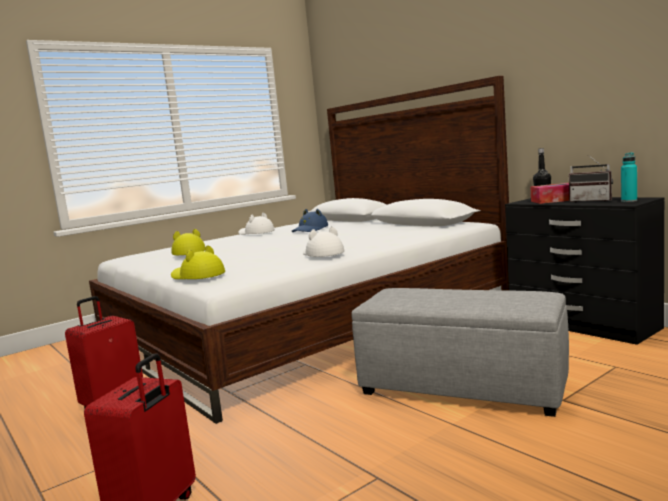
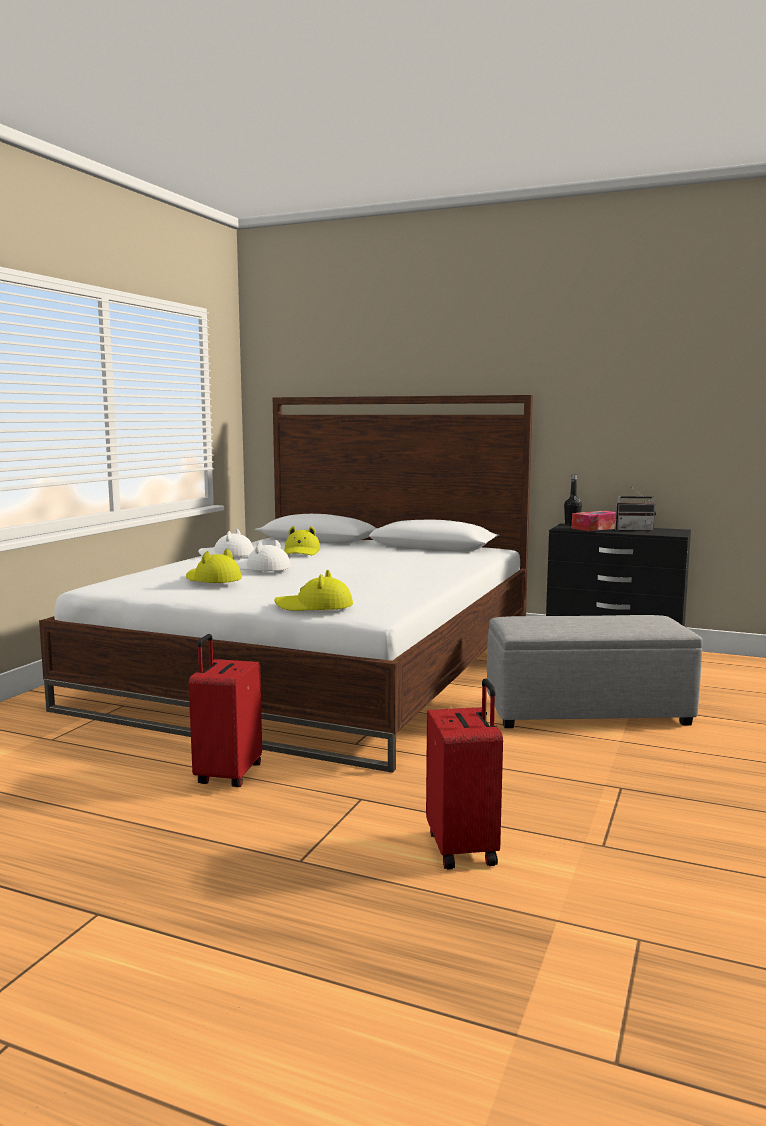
camera: 30 degrees left, 0 degrees up
(310, 230) = (301, 552): blue hat -> yellow hat
(322, 253) = (409, 580): white hat -> white hat (262, 568)
(629, 201) = (670, 532): turquoise bottle -> none

